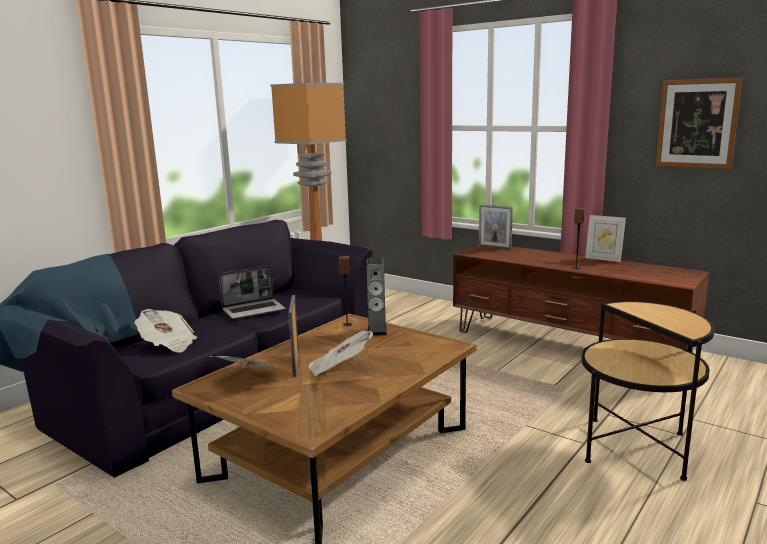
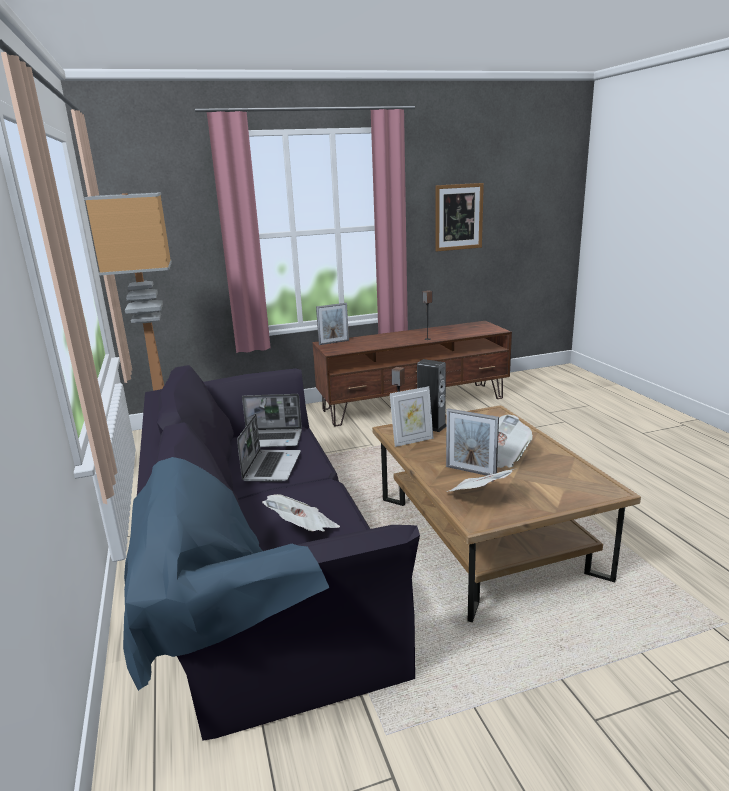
camera: 55 degrees left, 5 degrees up
(300, 297) = (272, 439): none -> laptop
(603, 259) = (420, 329): picture frame -> picture frame (412, 441)
(635, 447) = (567, 437): side table -> none

